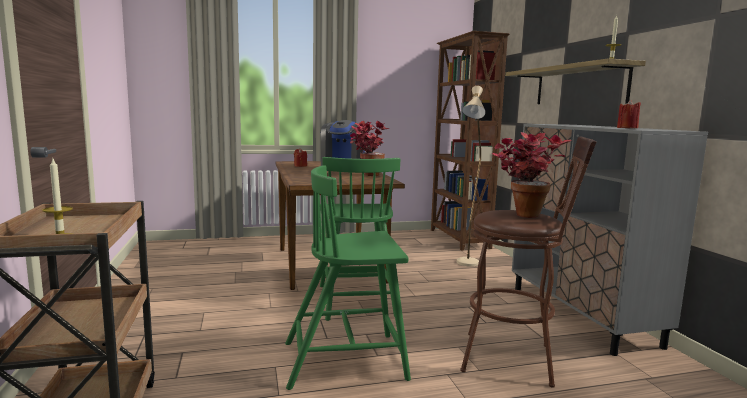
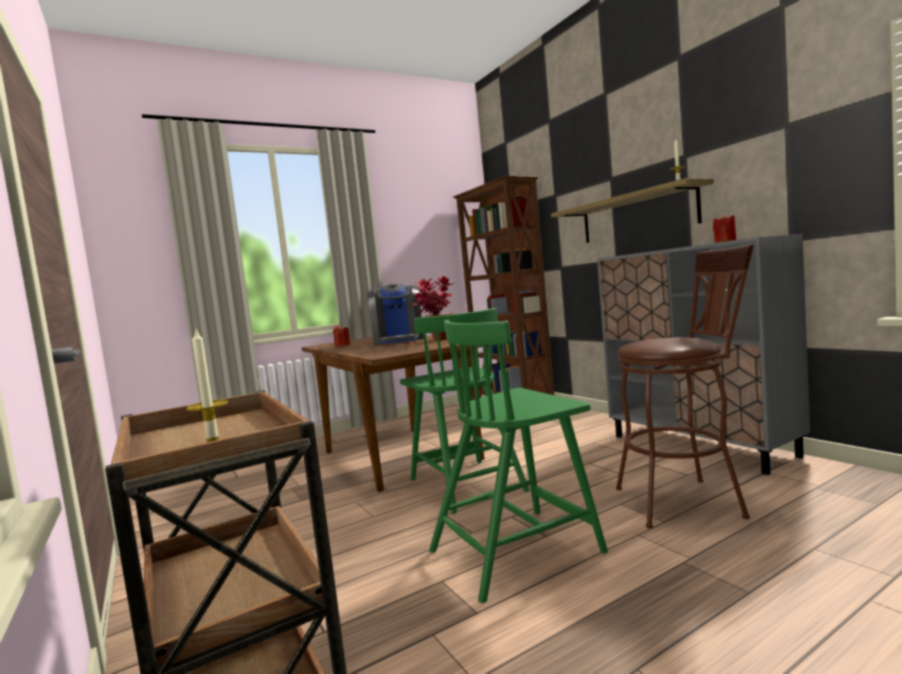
camera: 15 degrees left, 5 degrees down
(466, 265) = (546, 425): beige floor lamp -> none
(521, 213) = (667, 339): potted plant -> none

